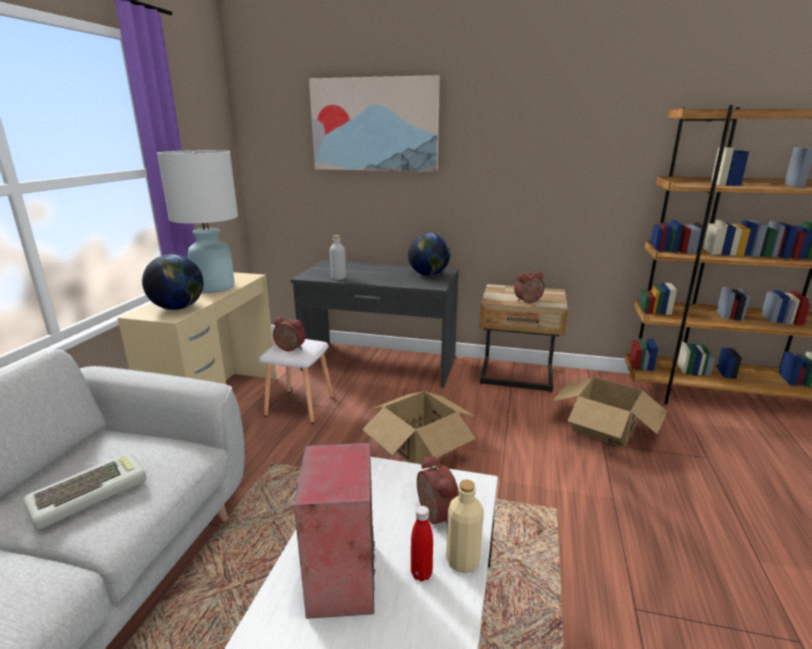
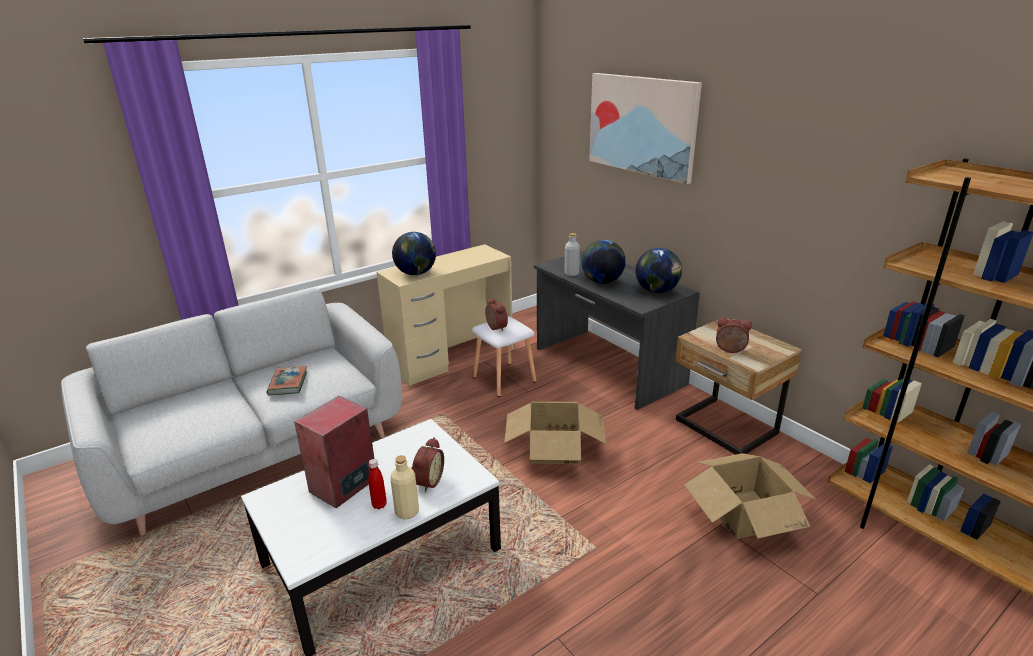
camera: 40 degrees right, 5 degrees up
(90, 494) = (288, 383): keyboard -> book
(214, 287) = (460, 260): white table lamp -> none
(375, 278) = (602, 281): none -> globe

